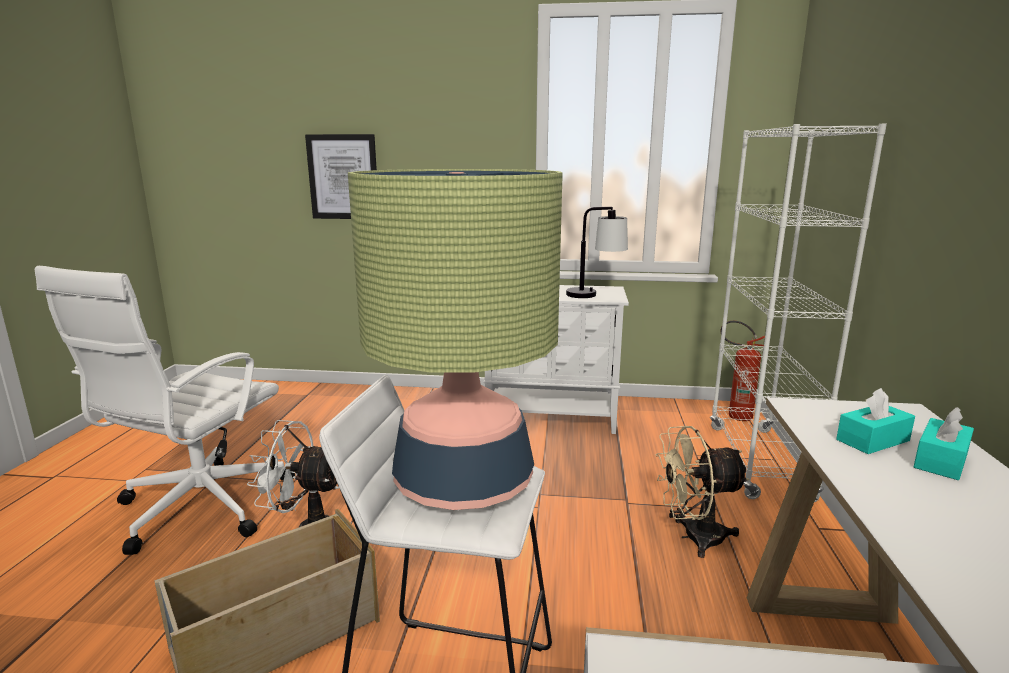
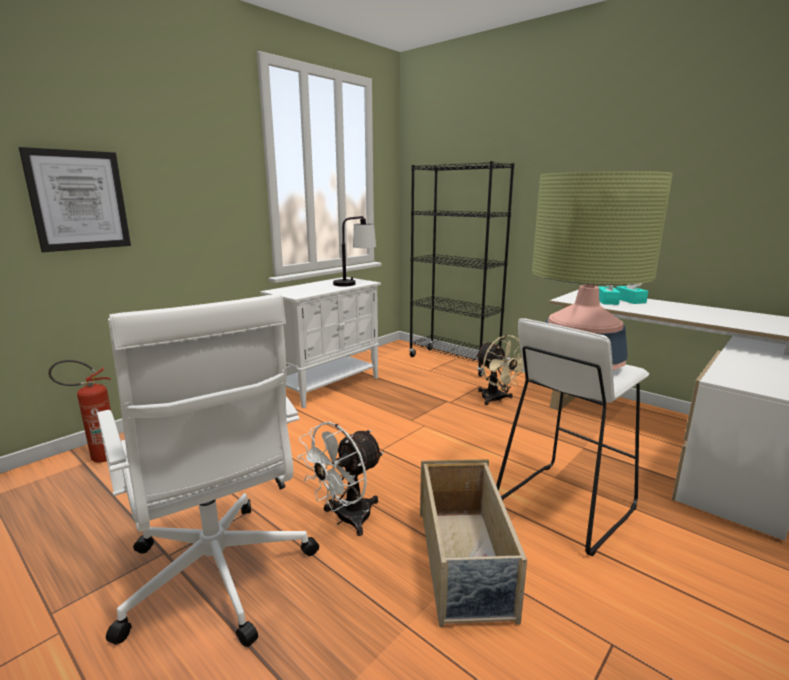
camera: 55 degrees left, 0 degrees up
(693, 537) = (496, 400): beige fan -> beige fan turned 60 degrees counterclockwise
(734, 416) = (405, 348): fire extinguisher -> fire extinguisher (97, 458)
(758, 462) = (453, 362): white bookcase -> black bookcase

